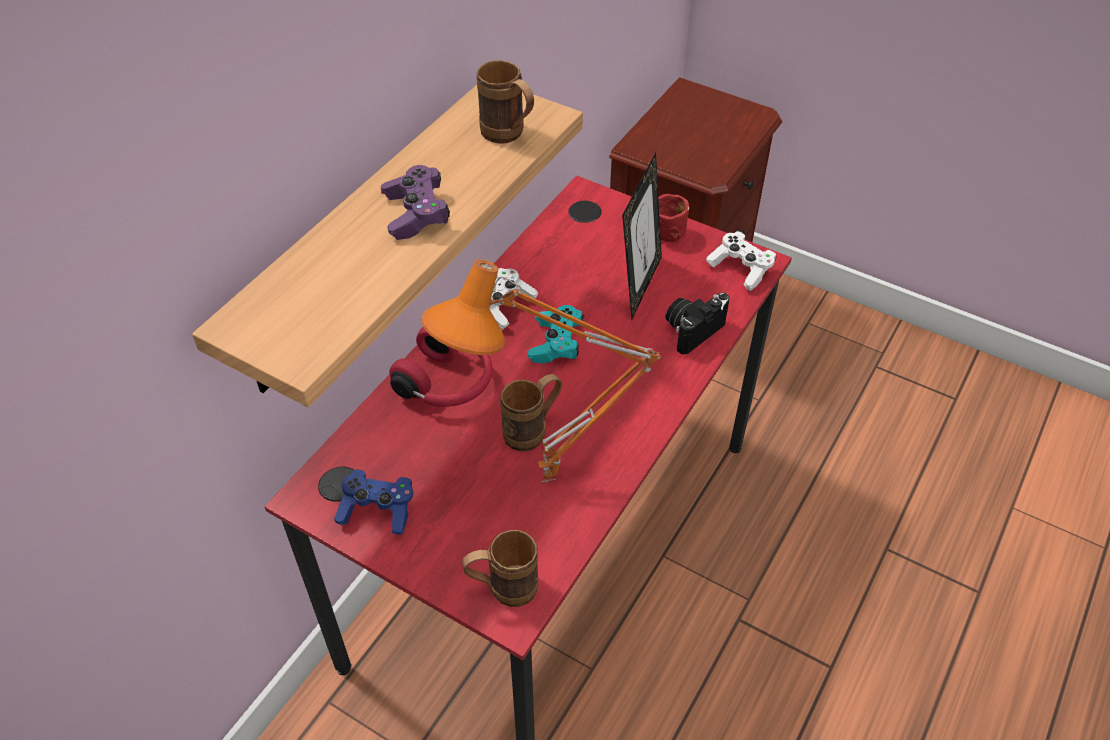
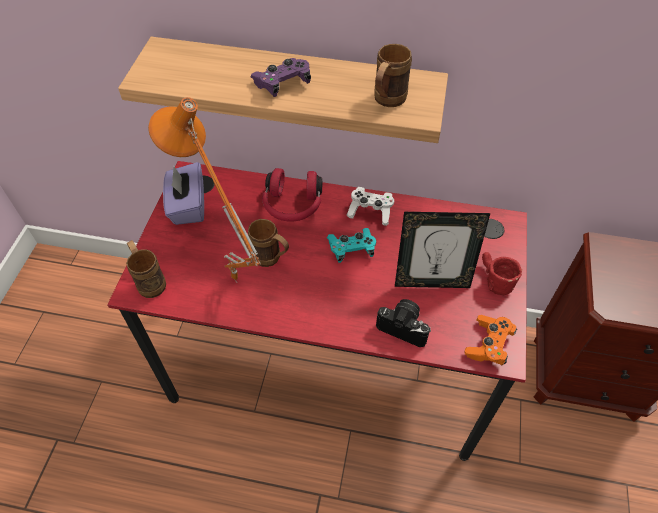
camera: 70 degrees right, 5 degrees up
(378, 510) = (188, 206): blue game controller -> purple tissue box
(740, 269) = (488, 344): white game controller -> orange game controller

